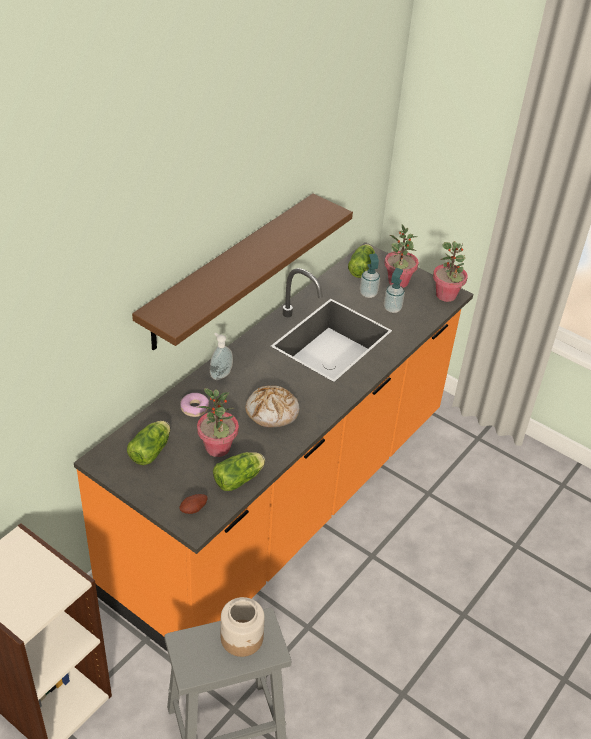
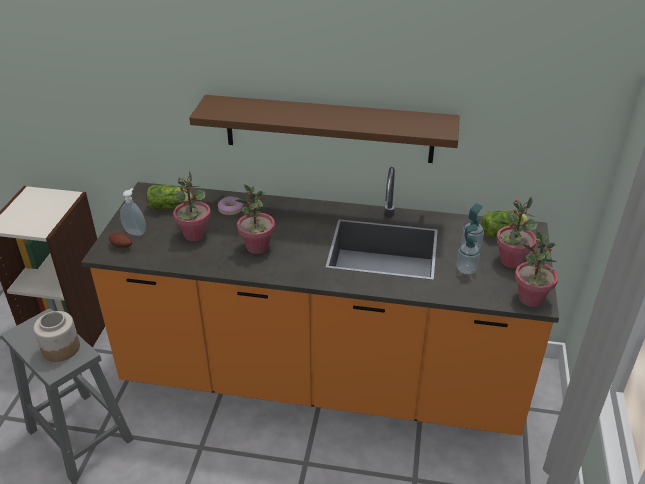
camera: 65 degrees right, 5 degrees down
(220, 375) = (279, 207): soap dispenser -> soap dispenser (136, 232)
(240, 478) = (168, 256): lettuce -> none
(272, 412) = (257, 247): bread -> potted plant

